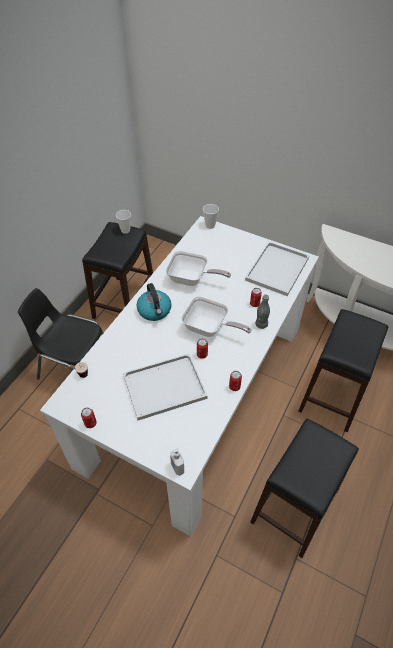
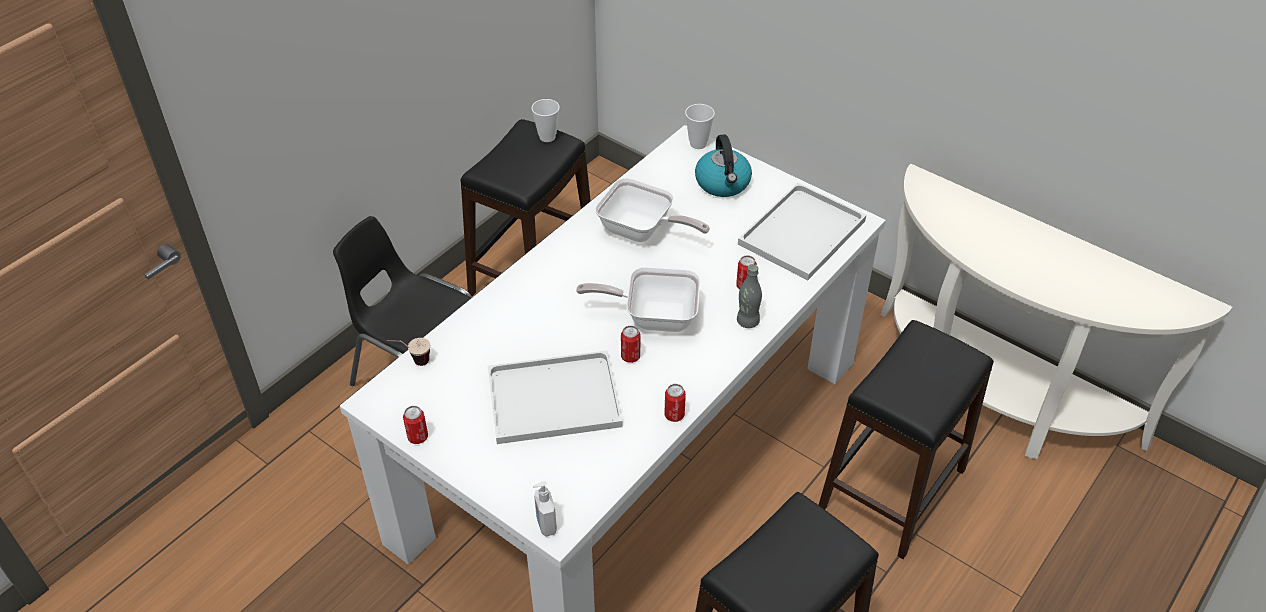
camera: 10 degrees right, 5 degrees down
(155, 311) = (565, 275): kettle -> kettle (723, 183)
(209, 328) = (653, 316): frying pan -> frying pan turned 150 degrees clockwise

